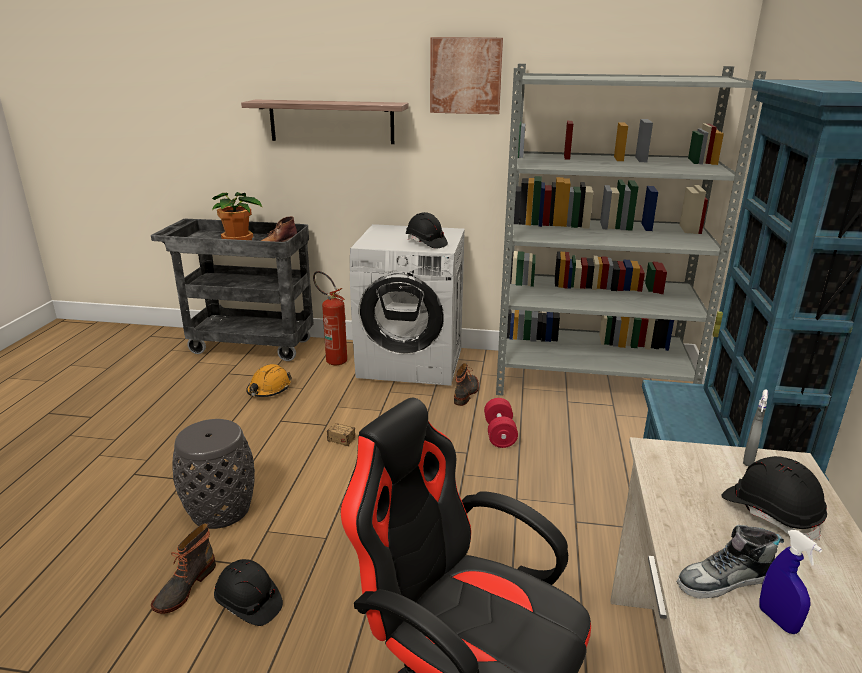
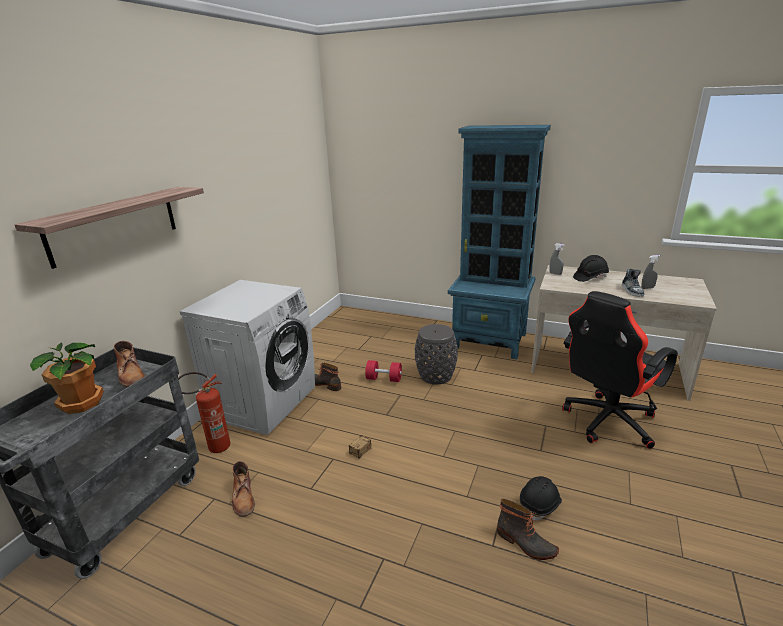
camera: 75 degrees left, 0 degrees up
(221, 510) = (436, 526): grey stool -> grey stool (436, 376)
(269, 389) = (243, 497): orange hard hat -> brown boot
(426, 243) = (265, 294): black hard hat -> none
(466, 76) = (211, 154): picture -> none
(590, 379) = (337, 336): grey bookcase -> none
(777, 620) = (647, 288): blue spray bottle -> grey spray bottle

